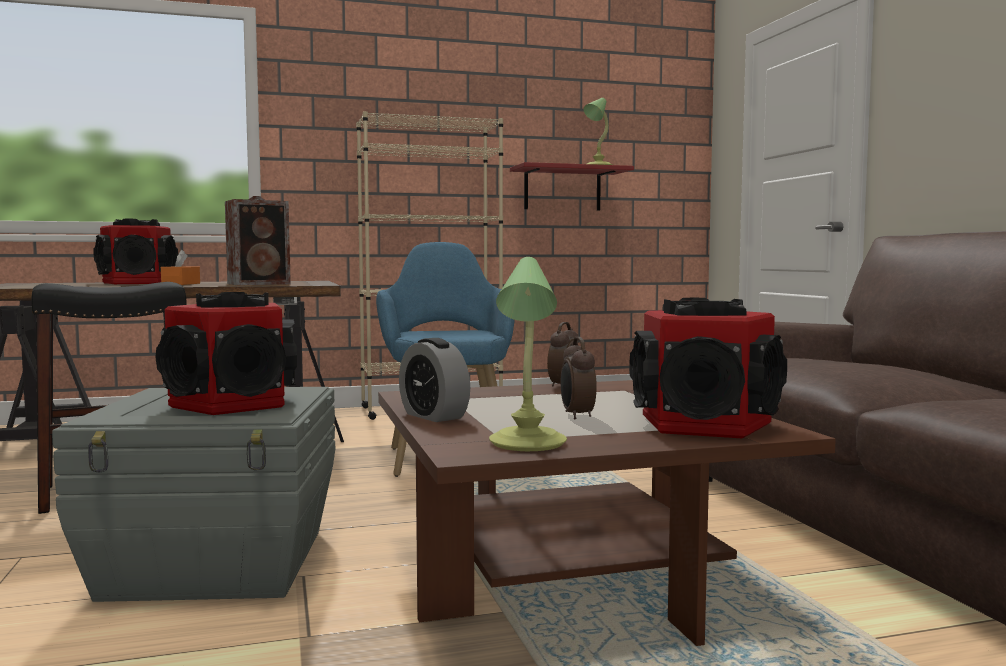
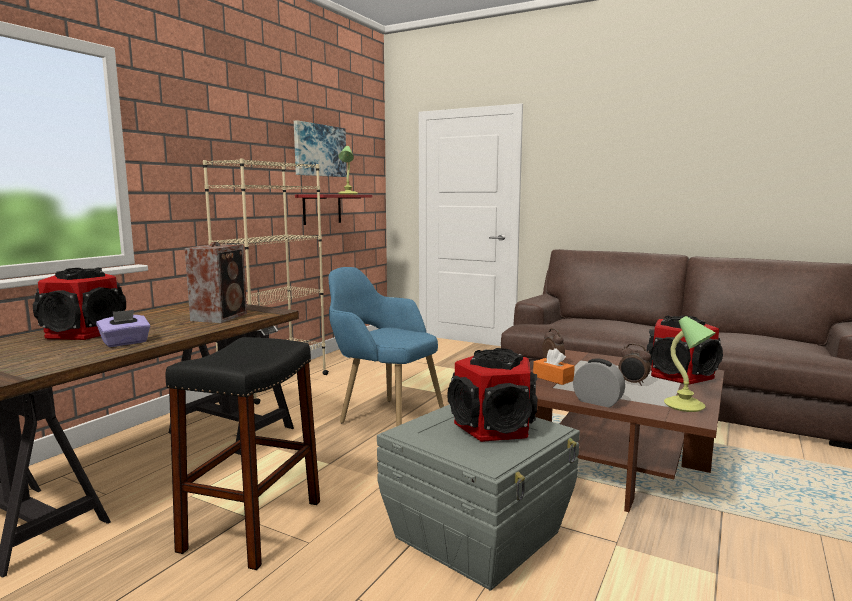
camera: 45 degrees left, 5 degrees up
(119, 285) = (125, 343): none -> purple tissue box
(181, 284) = (151, 328): orange tissue box -> orange tissue box (553, 378)
(433, 416) = (597, 402): alarm clock -> alarm clock turned 150 degrees counterclockwise
(561, 108) = (319, 150): none -> picture

